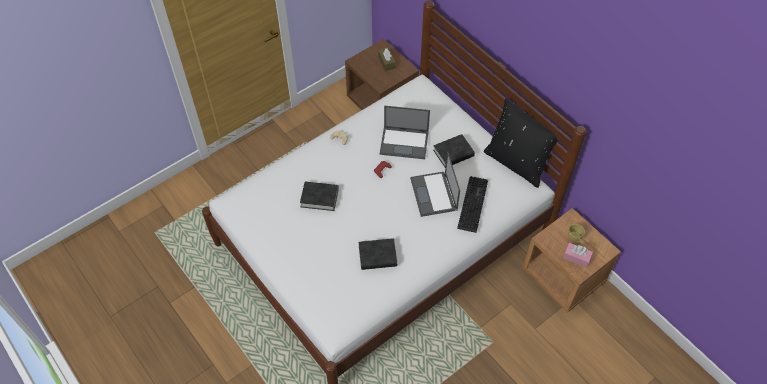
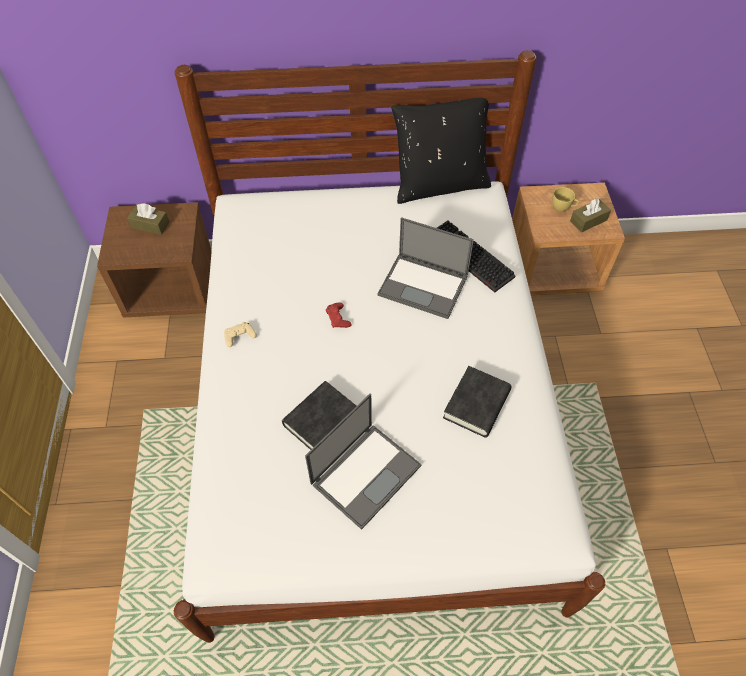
camera: 55 degrees left, 0 degrees up
(405, 142) = (315, 268): laptop -> laptop (366, 473)
(453, 153) = (376, 231): black book -> none
(576, 257) = (588, 221): pink tissue box -> brown tissue box

